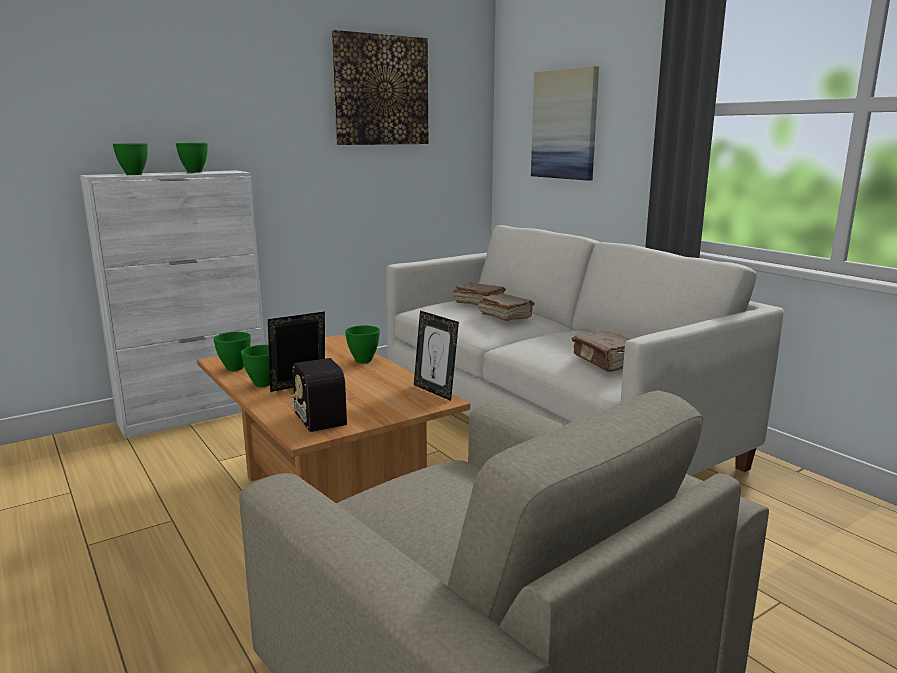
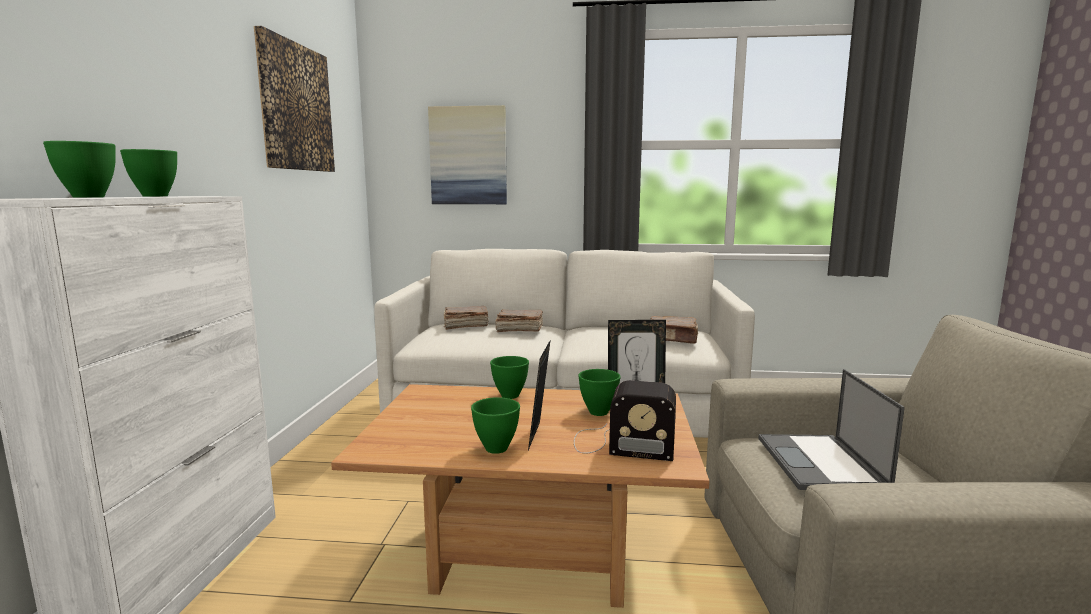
camera: 50 degrees left, 5 degrees down
(234, 368) = (413, 450): green bowl -> green bowl (598, 412)
(432, 497) = (821, 463): none -> laptop

